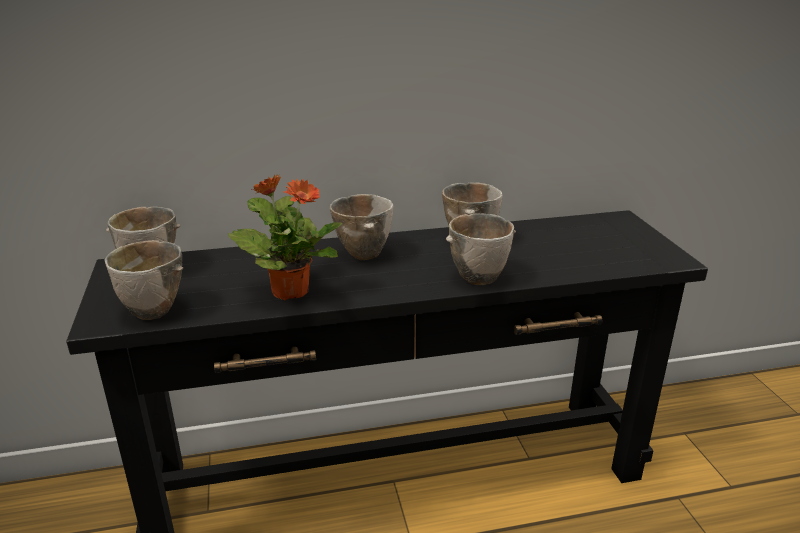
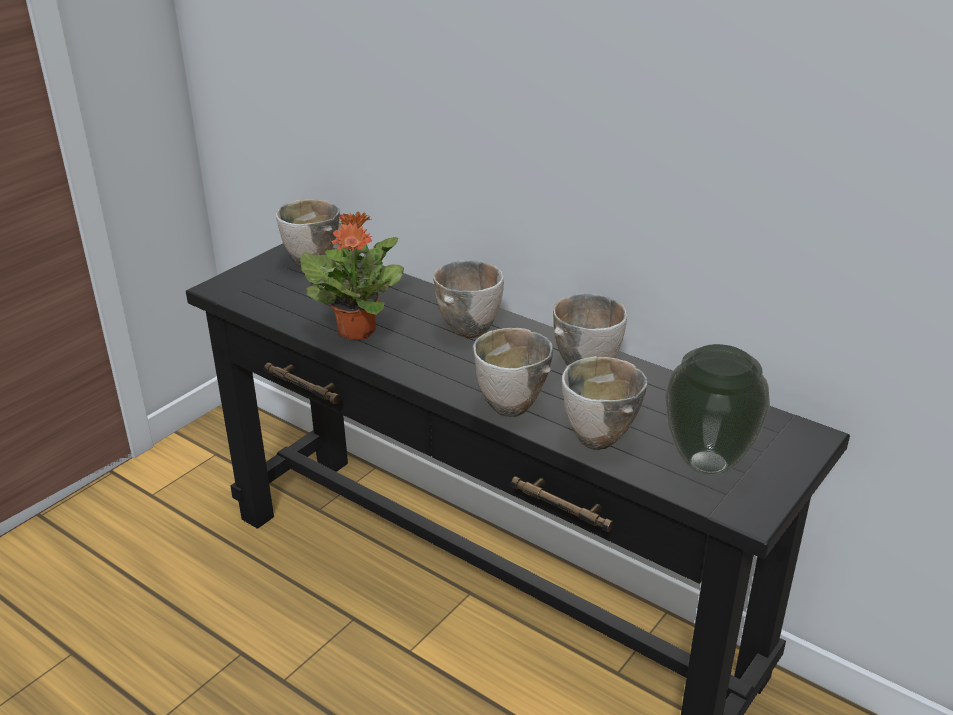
camera: 50 degrees right, 5 degrees up
(155, 312) = (256, 297): bowl -> bowl (600, 440)
(616, 250) = (708, 462): none -> vase

